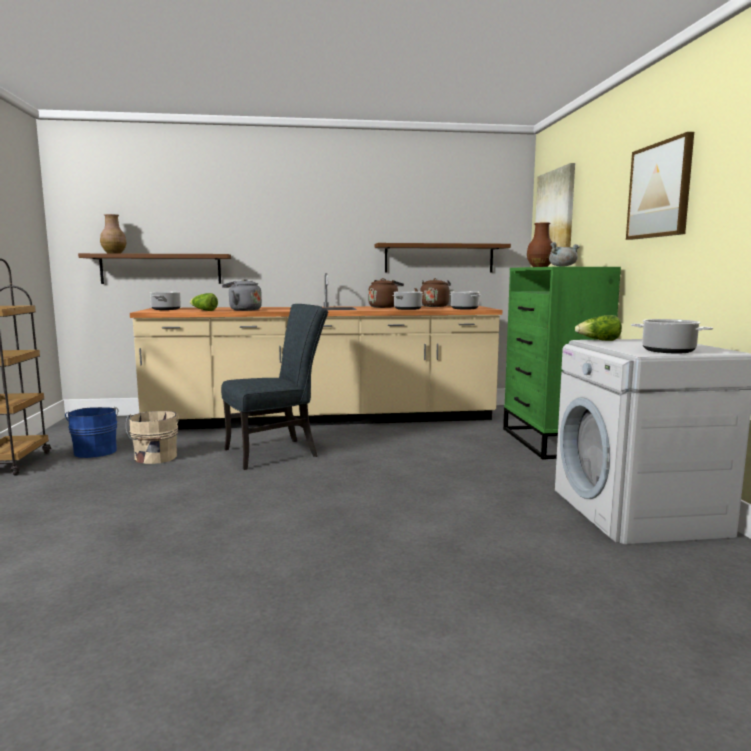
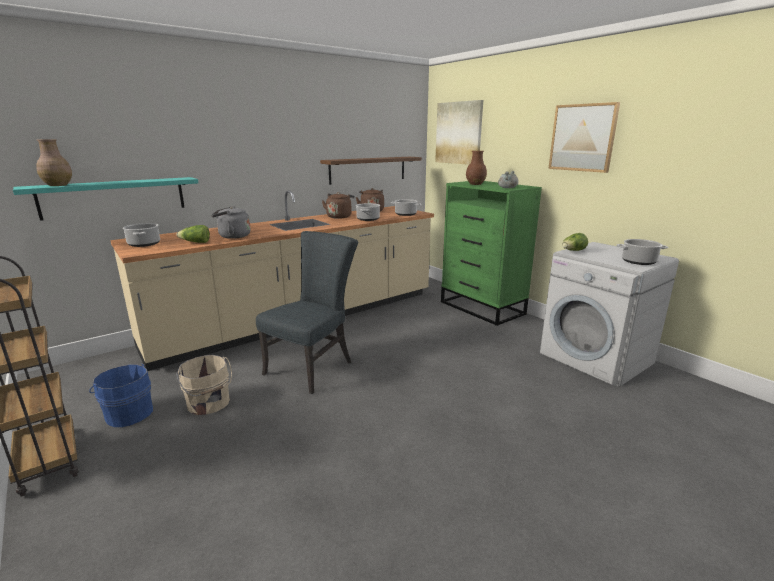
camera: 30 degrees left, 10 degrees up
(161, 269) = (114, 197): brown shelf -> turquoise shelf

